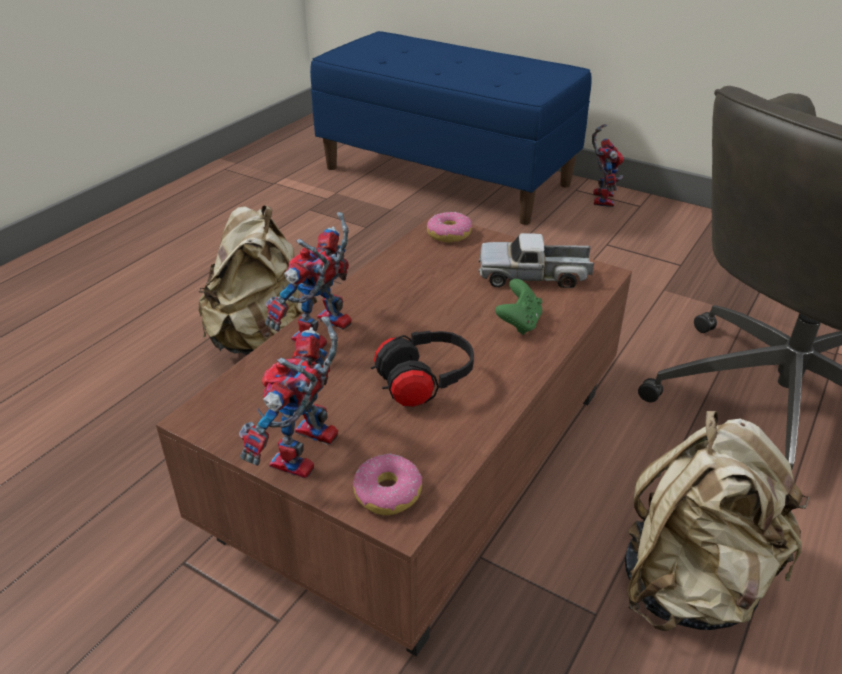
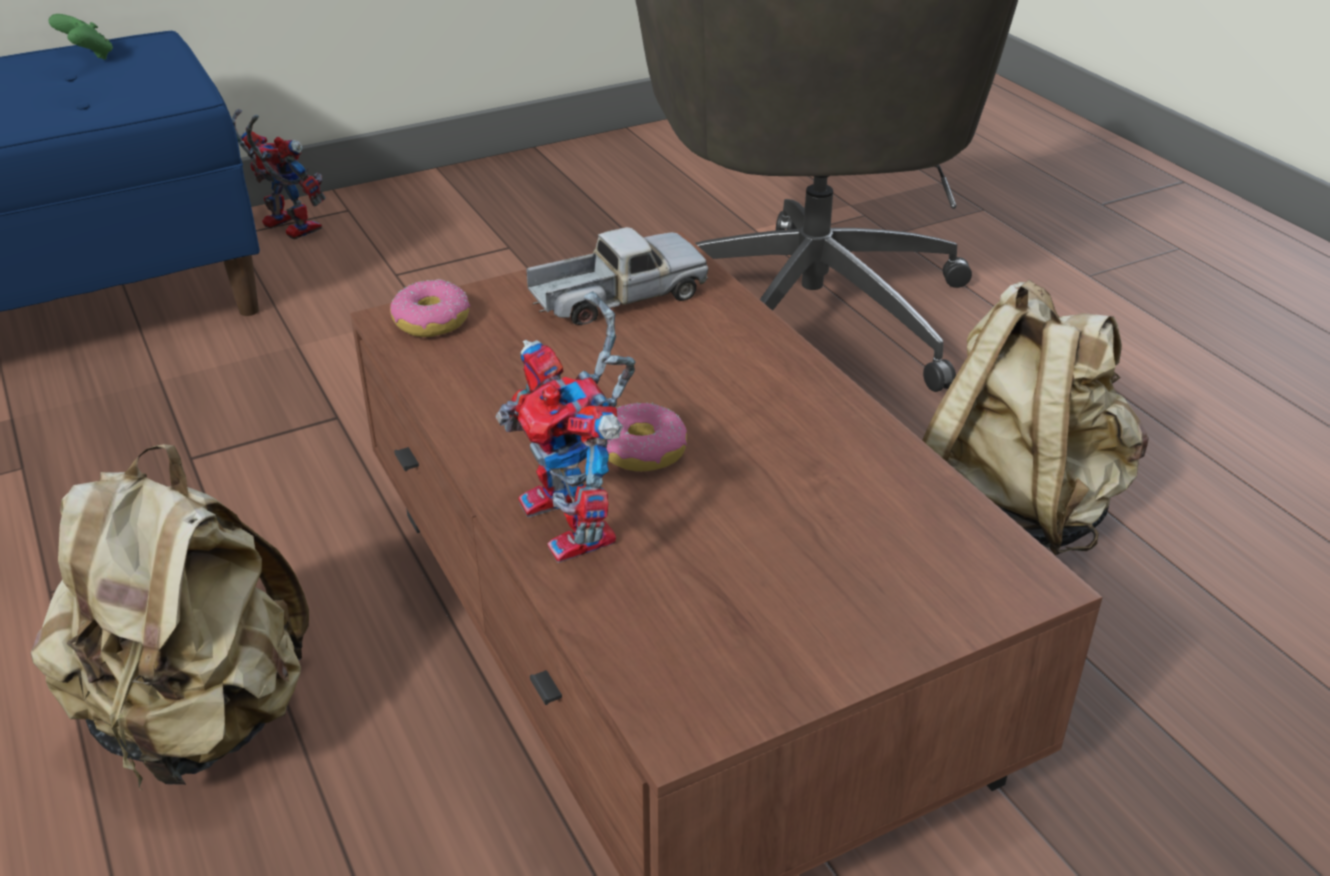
camera: 60 degrees left, 0 degrees up
(306, 457) = (861, 631): toy robot -> none
(387, 493) = (980, 577): donut -> donut (641, 451)
(423, 385) = (781, 472): black headphones -> none
(519, 323) = (713, 349): green game controller -> green game controller (88, 56)
(534, 276) = (617, 297): toy truck -> toy truck turned 150 degrees counterclockwise

